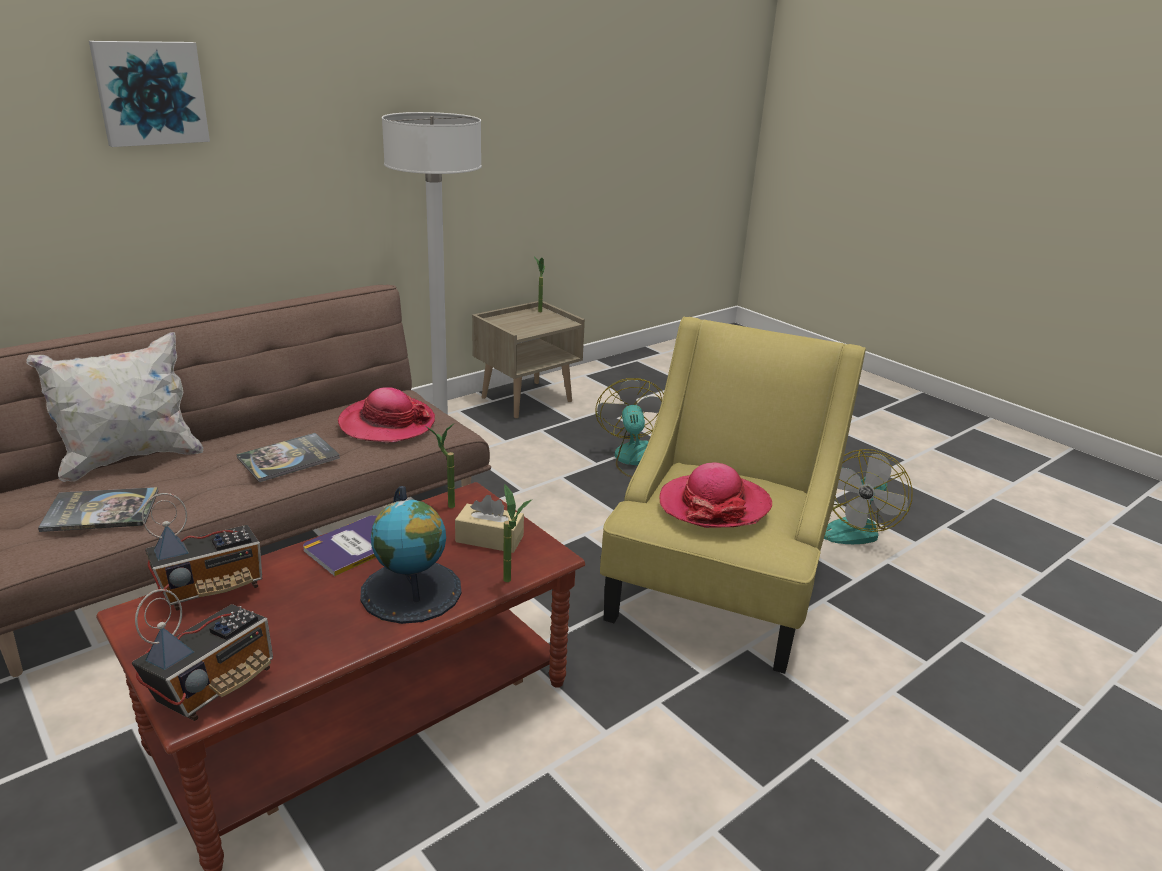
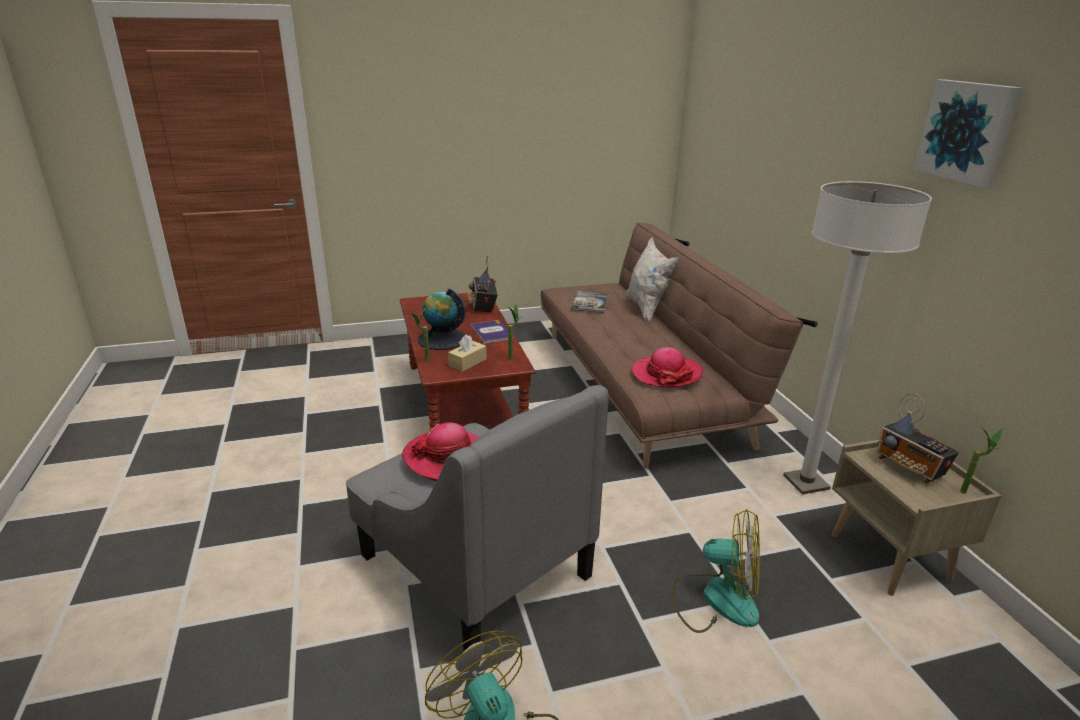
camera: 115 degrees right, 0 degrees up
(150, 93) = (787, 129): picture -> picture (968, 131)
(215, 686) = (421, 304): radio -> radio (910, 468)
(288, 458) = (625, 341): book -> none
(718, 586) = (473, 565): yellow armchair -> grey armchair

